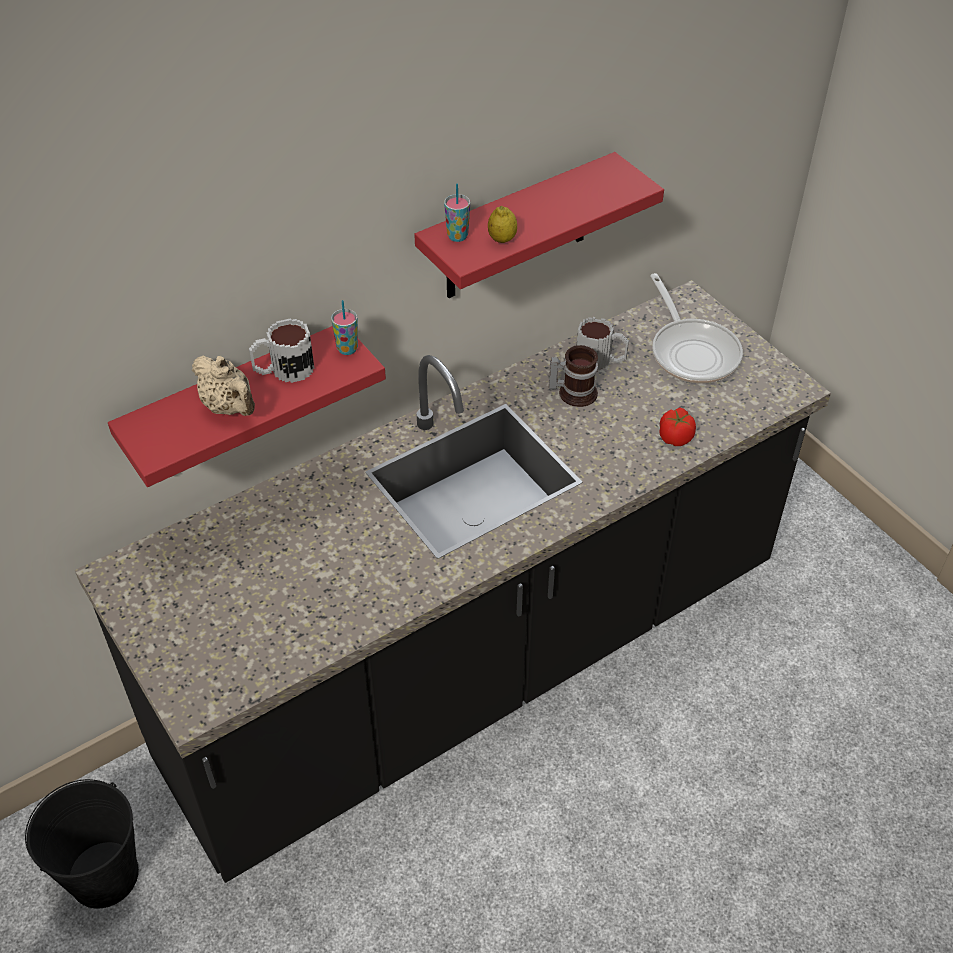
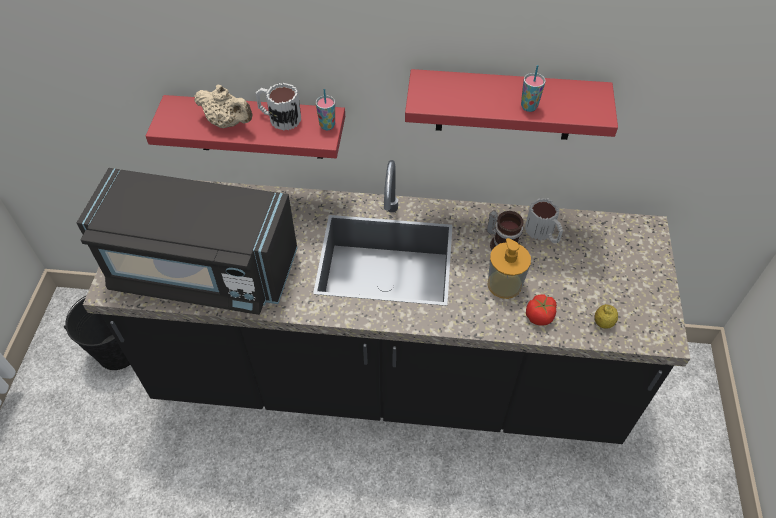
camera: 40 degrees right, 5 degrees up
(229, 407) = (228, 123): beige teapot -> beige teapot turned 60 degrees counterclockwise
(284, 617) = (201, 270): none -> black microwave
(457, 236) = (434, 85): cup -> cup (529, 107)
(502, 239) = (460, 102): lemon -> lemon (603, 323)
(614, 428) = (504, 284): none -> soap dispenser
(692, 351) = (613, 265): frying pan -> none

